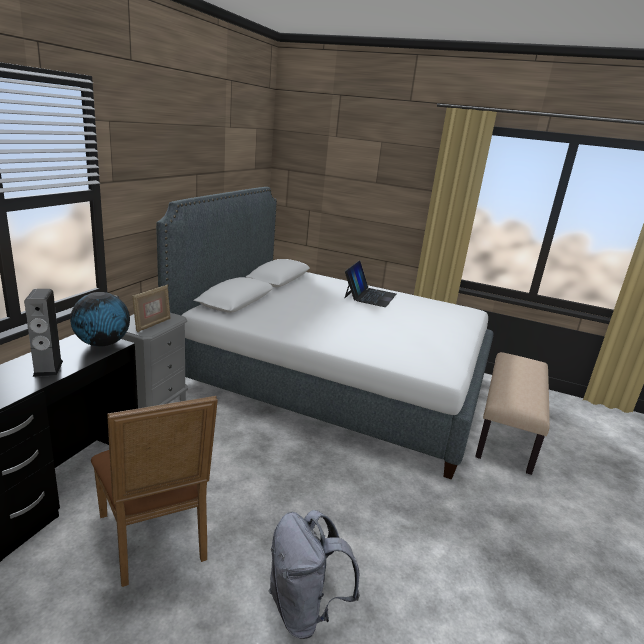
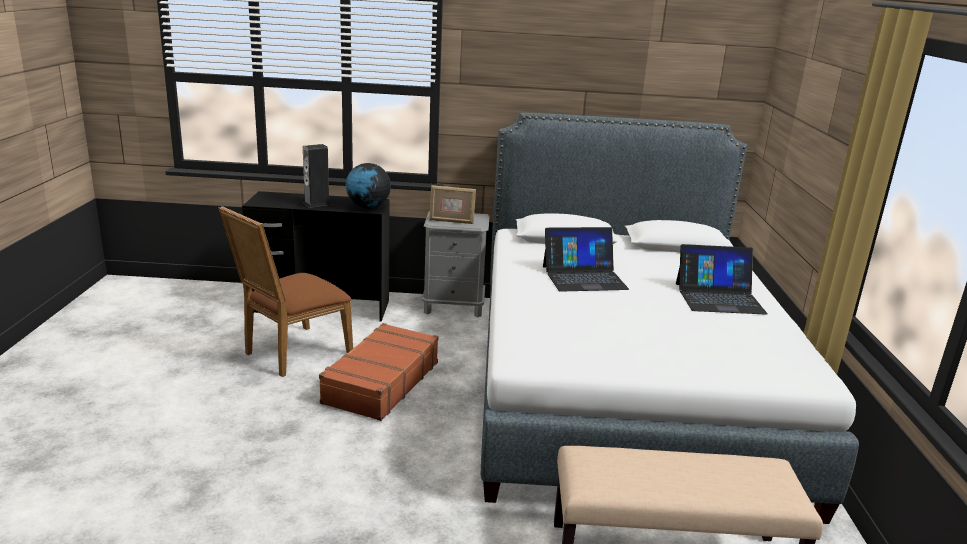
camera: 70 degrees right, 0 degrees up
(264, 487) = (380, 382): none -> brown suitcase
(305, 609) = (249, 428): grey backpack -> none
(318, 316) = (584, 277): none -> laptop

